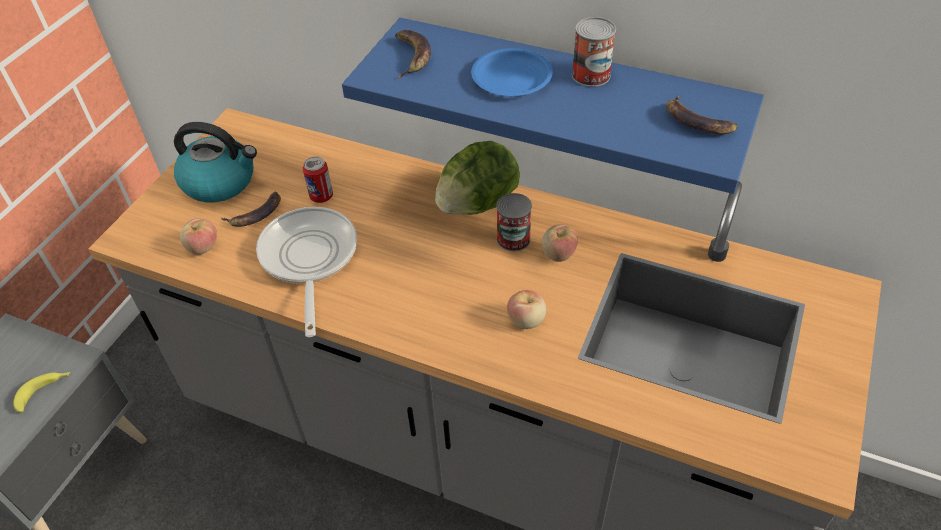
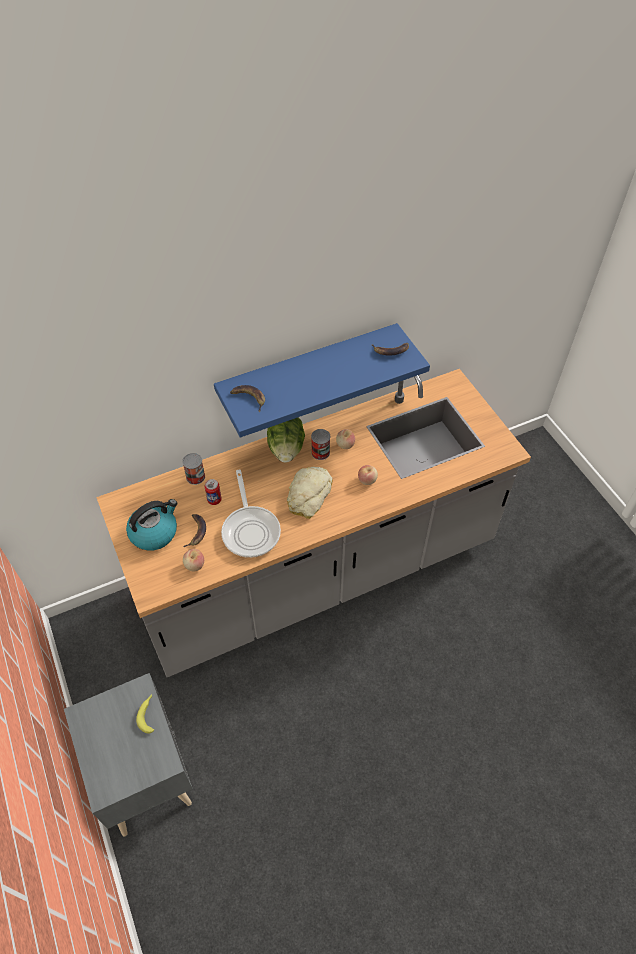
camera: 50 degrees left, 5 degrees up
(309, 260) = (250, 530): frying pan -> frying pan turned 135 degrees counterclockwise
(426, 276) = (308, 495): none -> bread
(511, 77) = (302, 379): blue plate -> none
(591, 75) = (330, 356): can -> can (195, 477)

